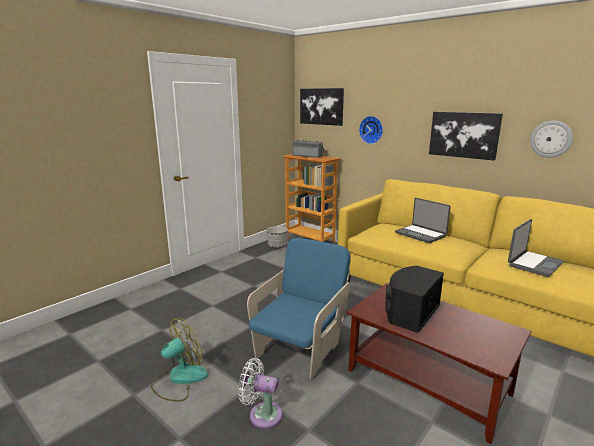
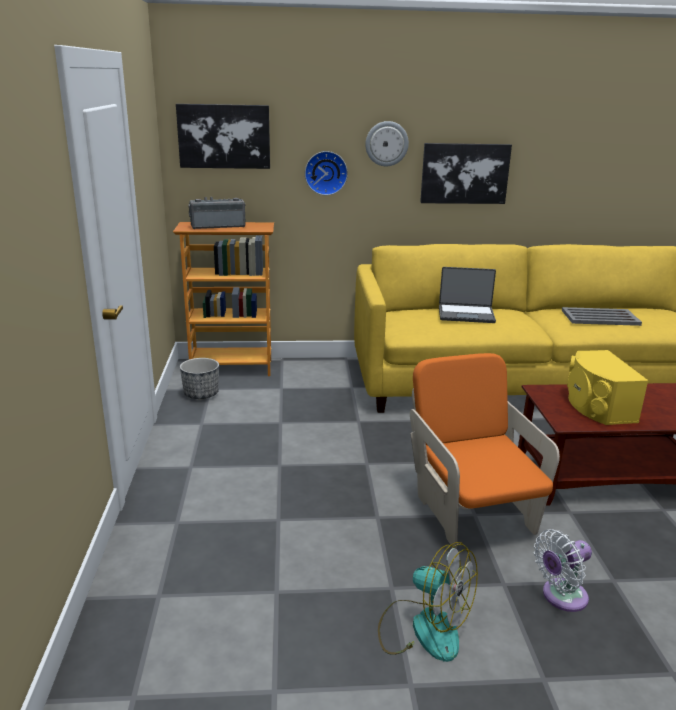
camera: 45 degrees left, 5 degrees up
(179, 379) = (423, 628): fan -> fan turned 120 degrees clockwise
(300, 348) = (471, 511): blue armchair -> orange armchair
(410, 312) = (597, 406): black speaker -> yellow speaker
(534, 264) = (599, 317): laptop -> grey tray
(551, 139) = (561, 173): wall clock -> wall clock (386, 143)

